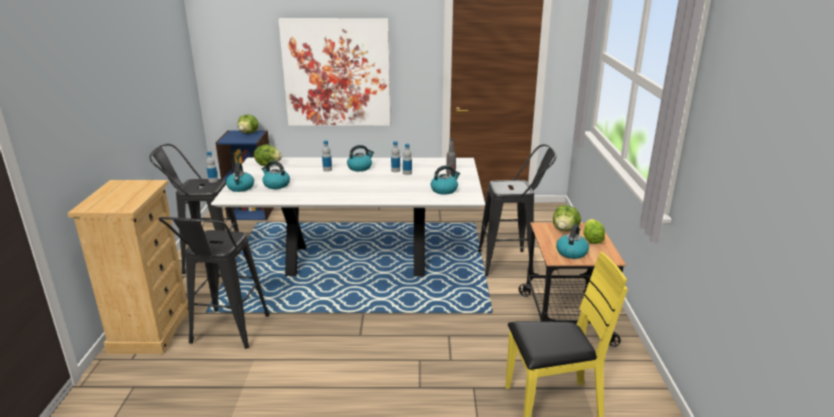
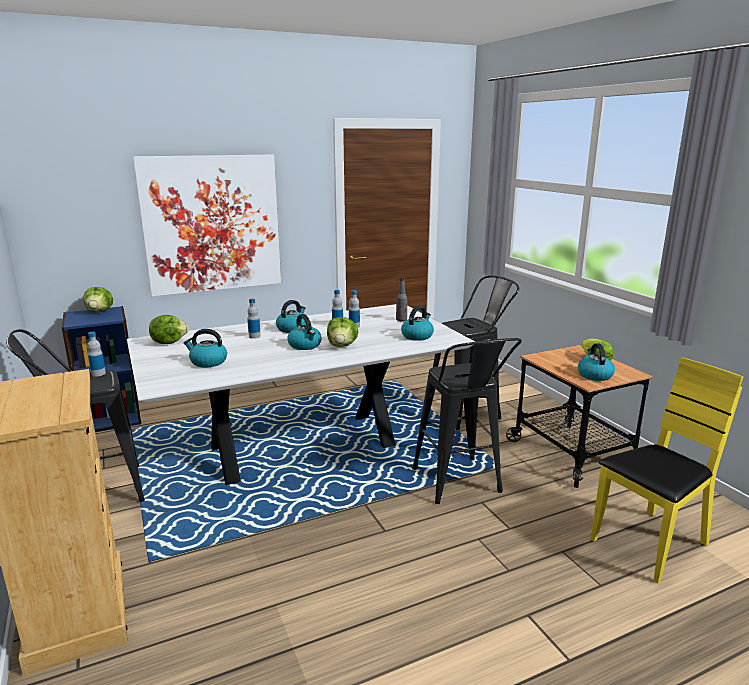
camera: 25 degrees left, 5 degrees down
(226, 334) = (205, 582): black stool -> black stool (459, 486)
(241, 188) = (161, 373): kettle -> kettle (305, 345)
(565, 230) = (560, 356): lettuce -> lettuce (342, 346)

